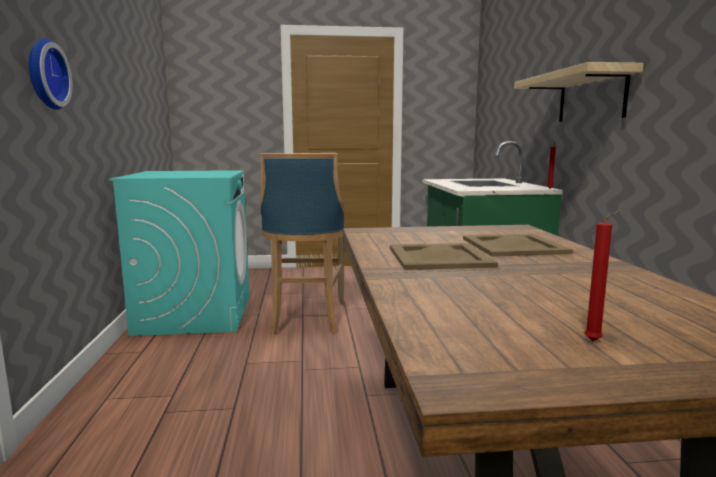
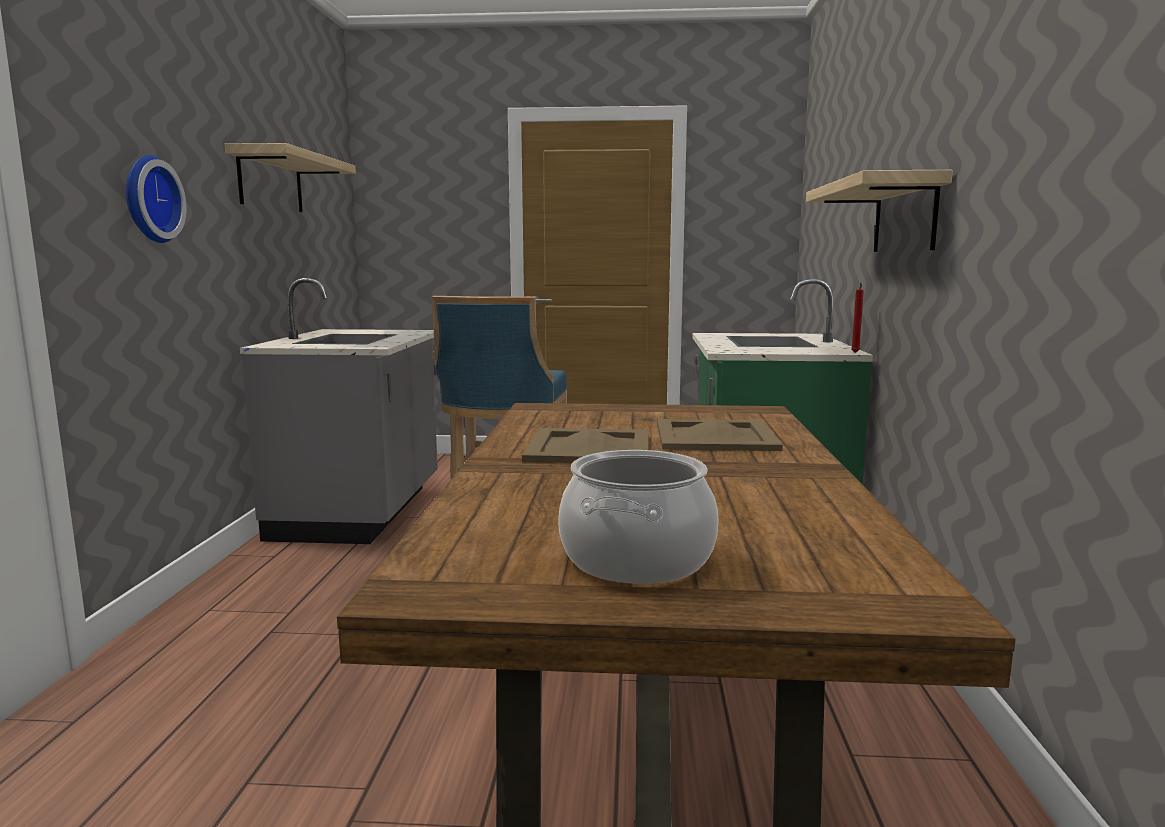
camera: 10 degrees right, 0 degrees up
(120, 69) = (271, 182): none -> shelf
(195, 314) = (361, 512): turquoise washing machine -> grey counter
(595, 341) = (638, 559): red candle -> cooking pot

